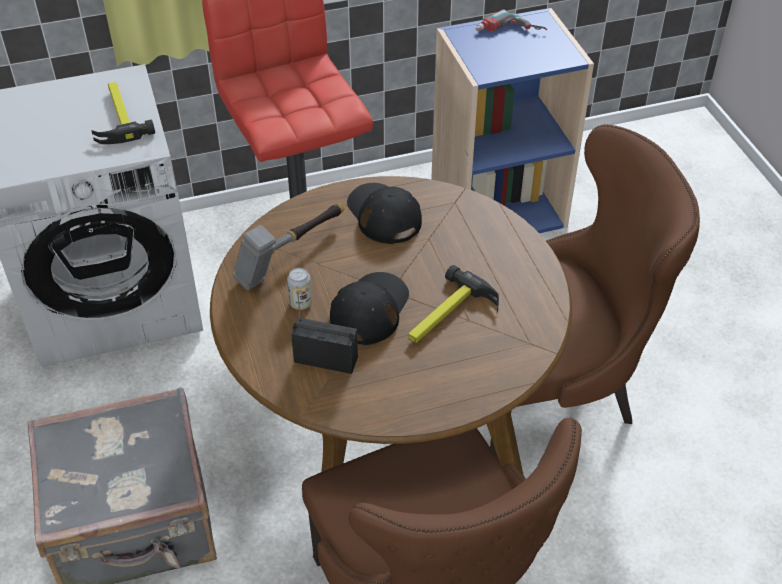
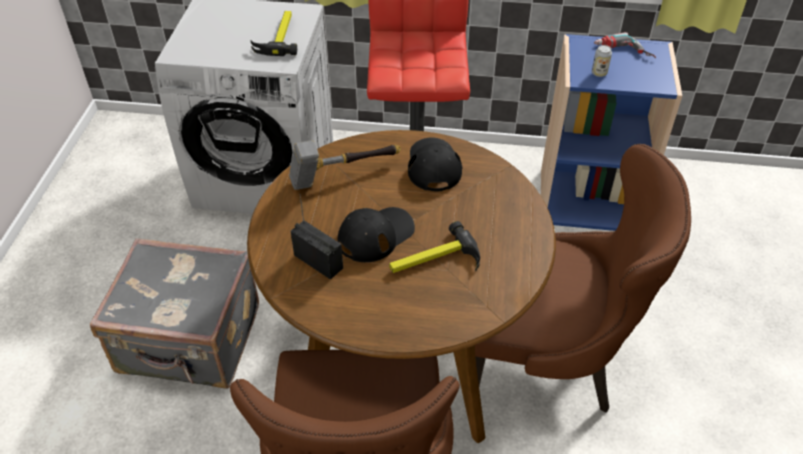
camera: 25 degrees right, 0 degrees up
(300, 303) = (327, 212): can -> can (599, 73)

